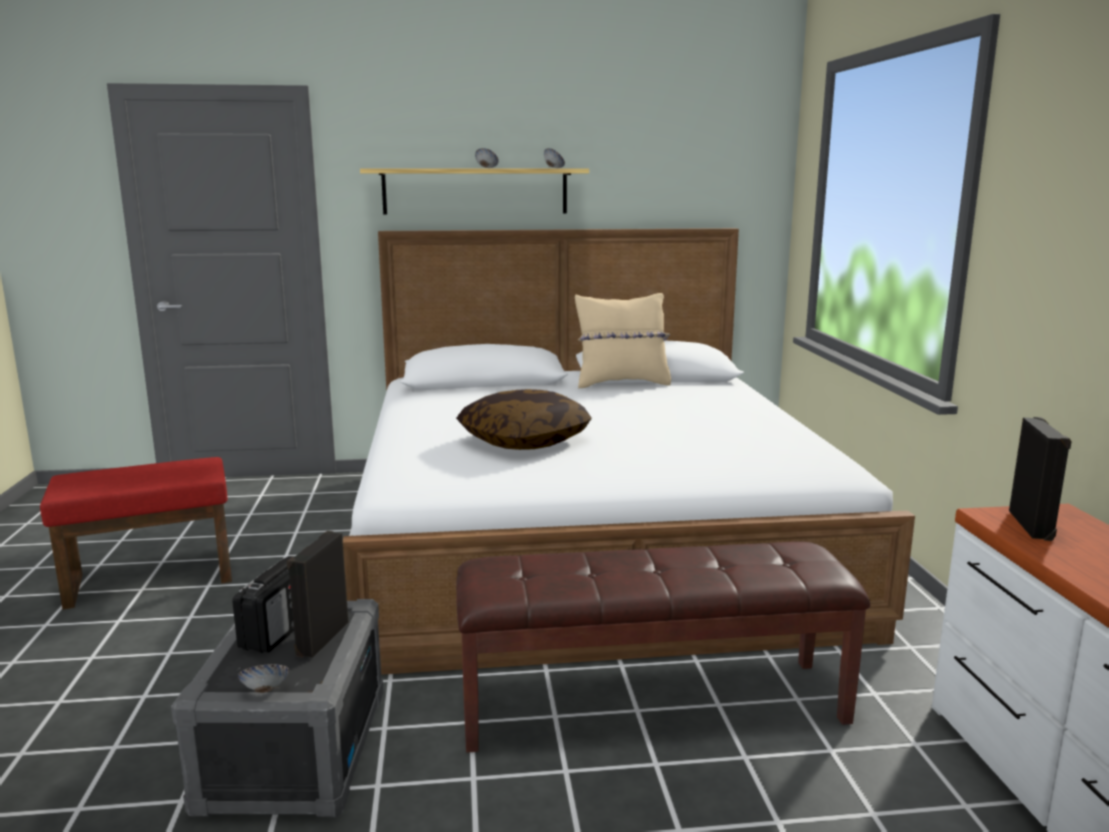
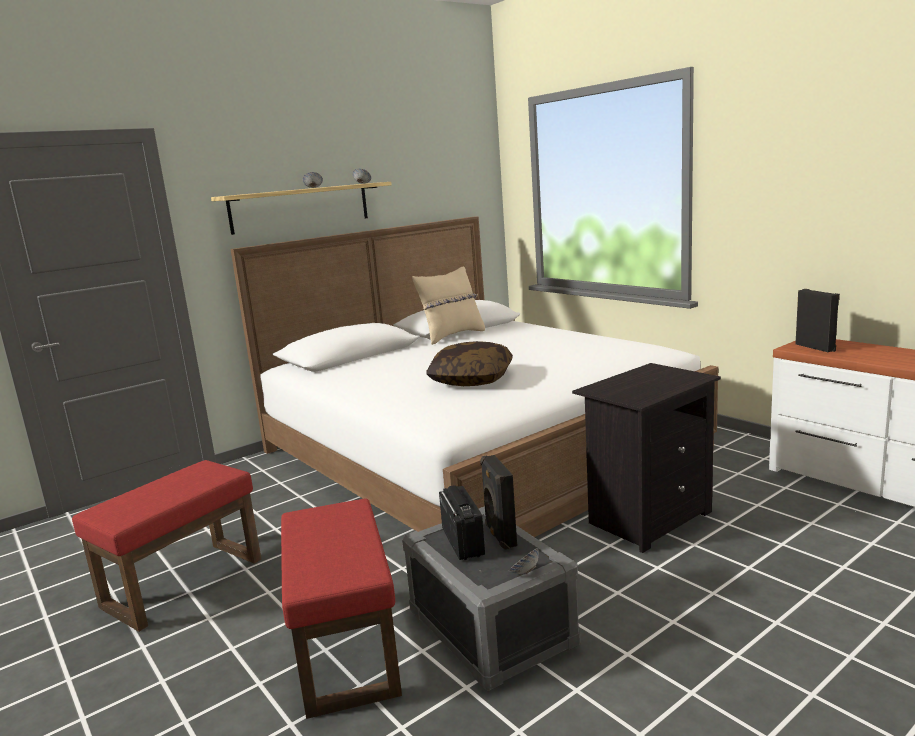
camera: 30 degrees left, 0 degrees up
(157, 703) = (344, 648): none -> red ottoman
(651, 702) = (647, 518): brown bench -> black nightstand

